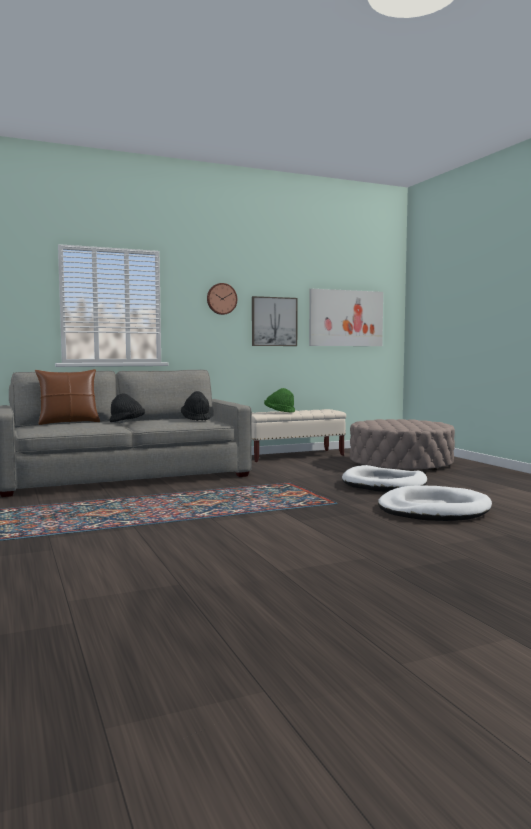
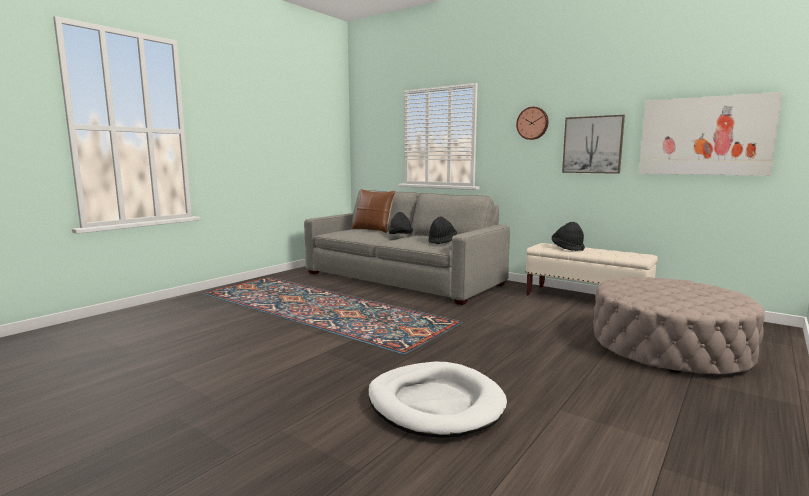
camera: 60 degrees right, 5 degrees up
(279, 412) = (567, 248): green hat -> black hat
(384, 484) = (529, 358): white dog bed -> none

